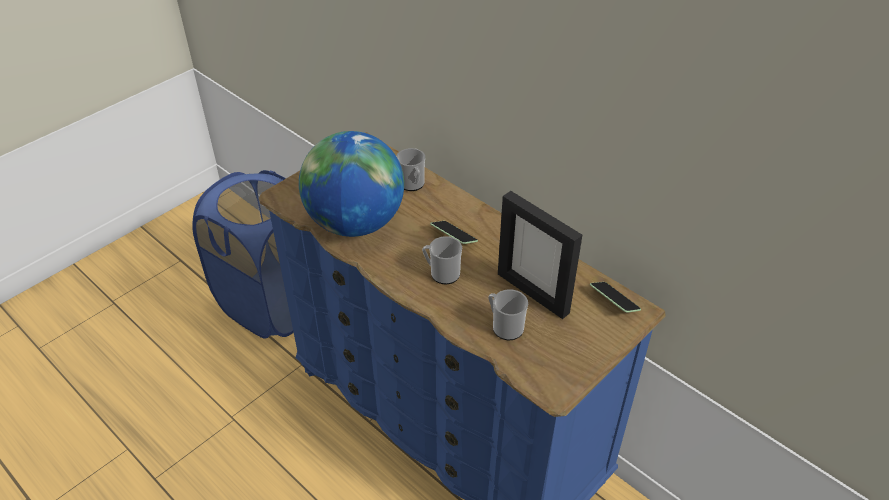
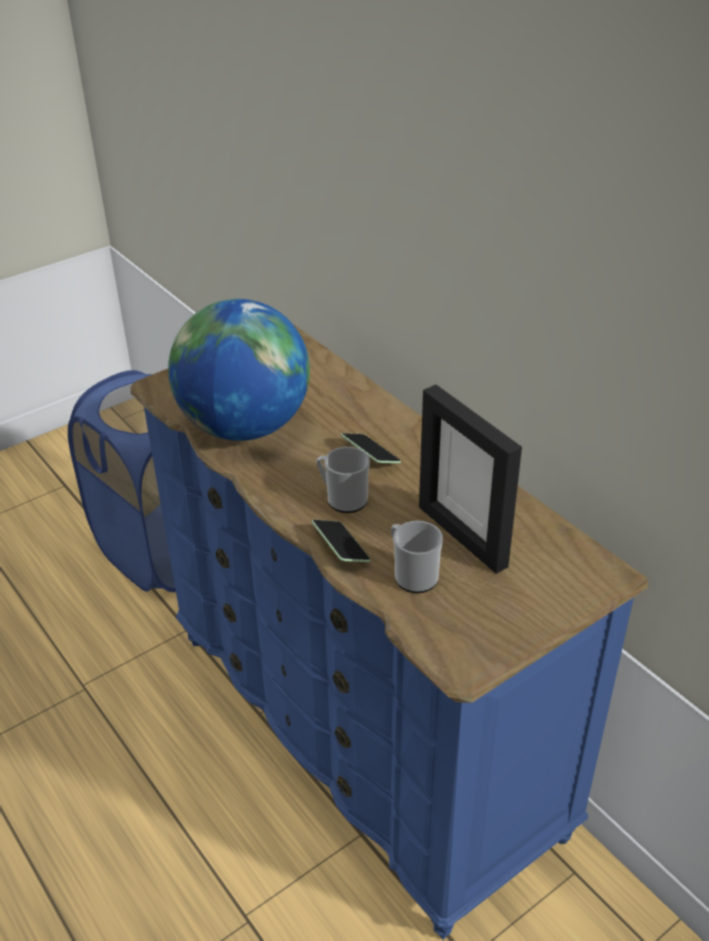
camera: 10 degrees right, 5 degrees down
(412, 185) = (332, 388): mug -> none
(613, 302) = (575, 559): phone -> phone (340, 548)

